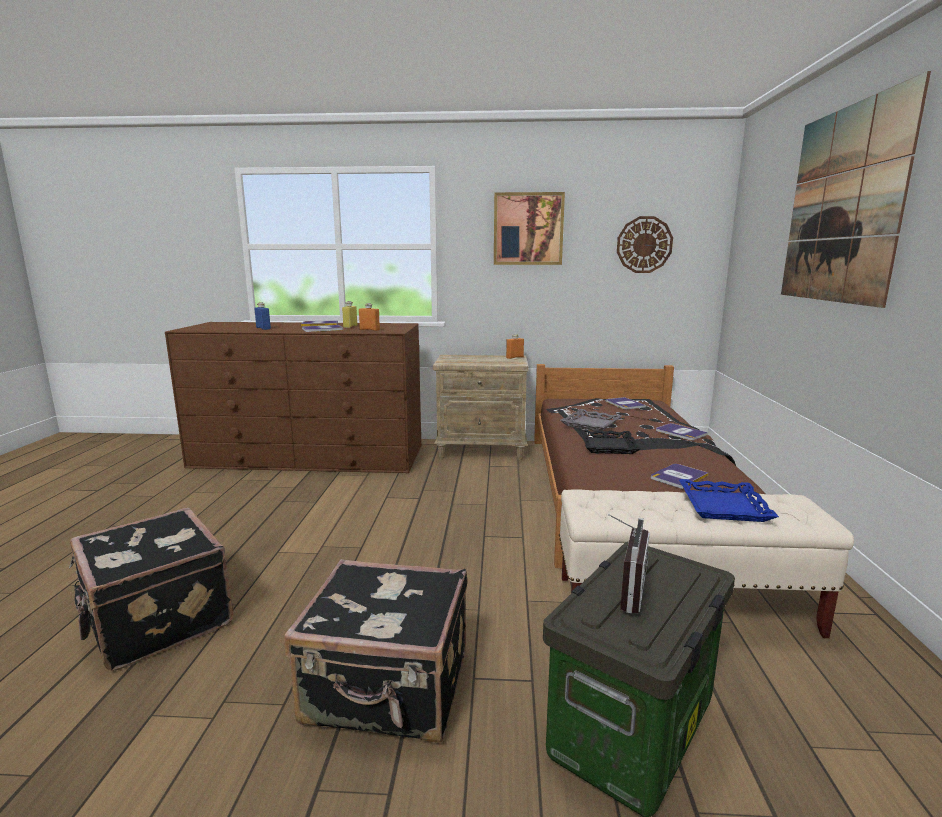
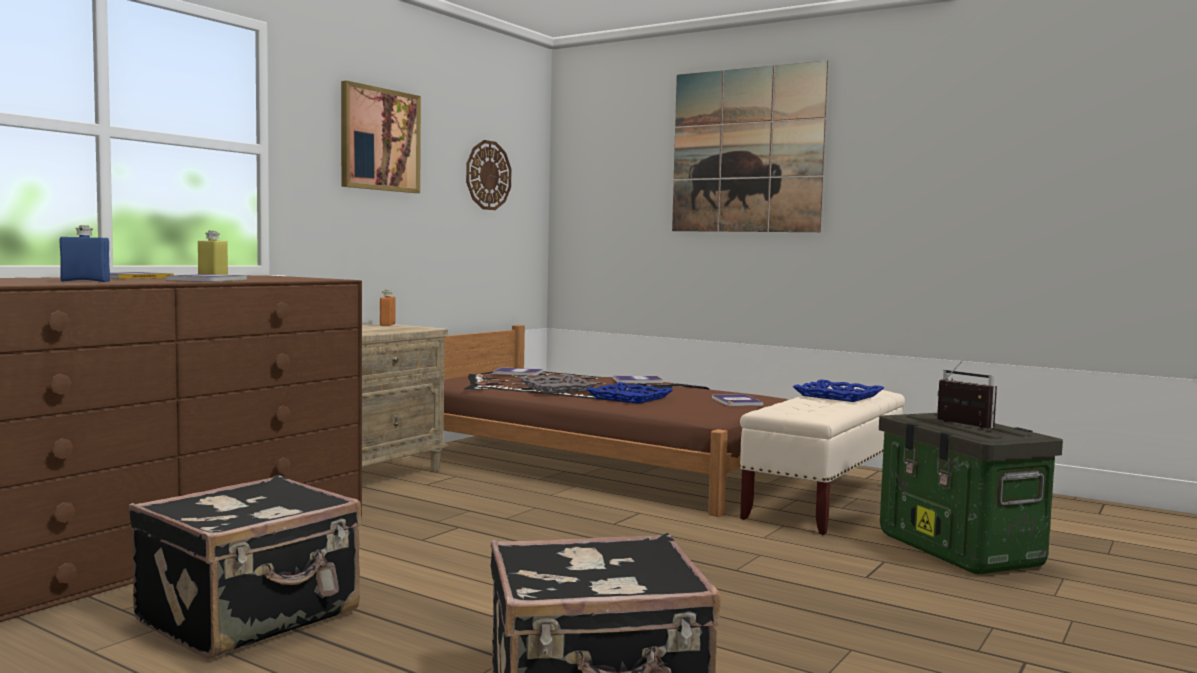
camera: 60 degrees left, 10 degrees down
(369, 330) = (282, 279): orange bottle -> none
(388, 689) = (859, 606): black suitcase -> black suitcase (251, 617)
(609, 446) = (630, 398): black tray -> blue tray

